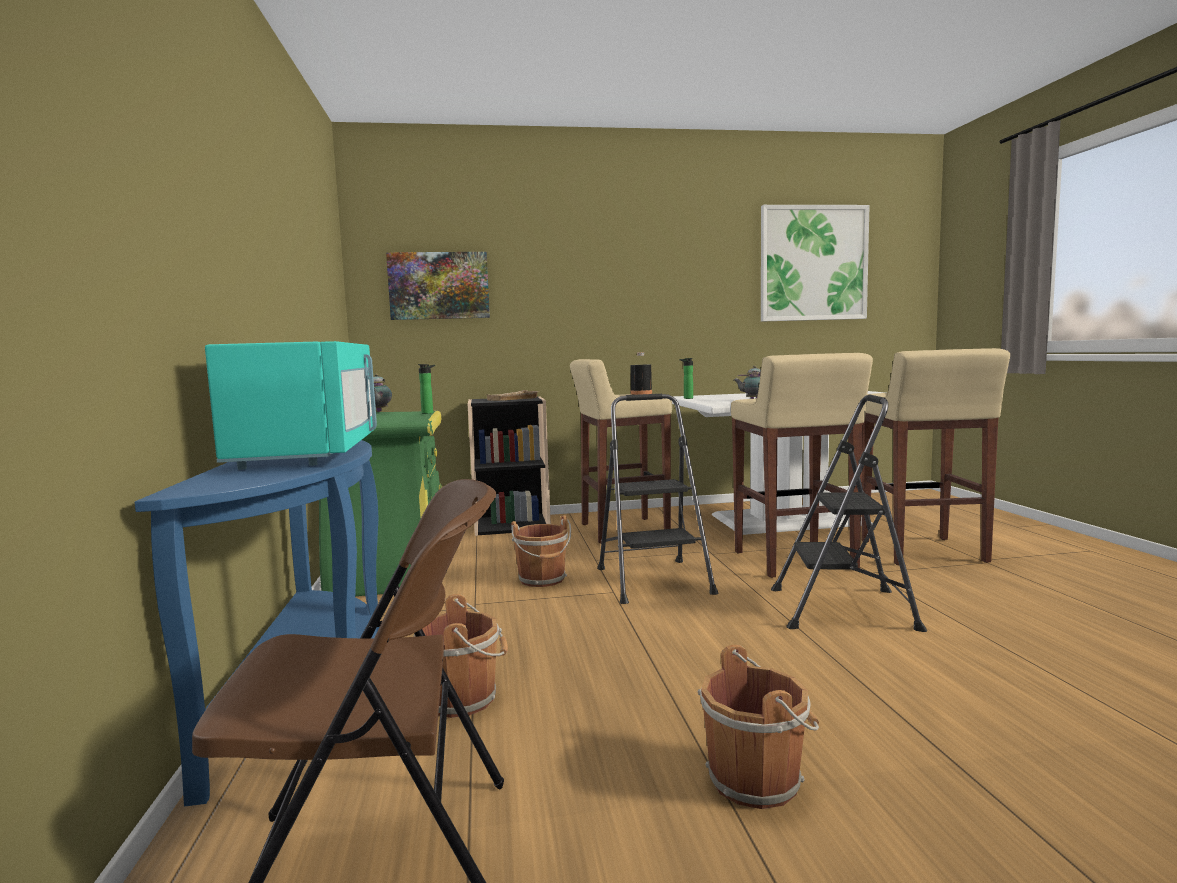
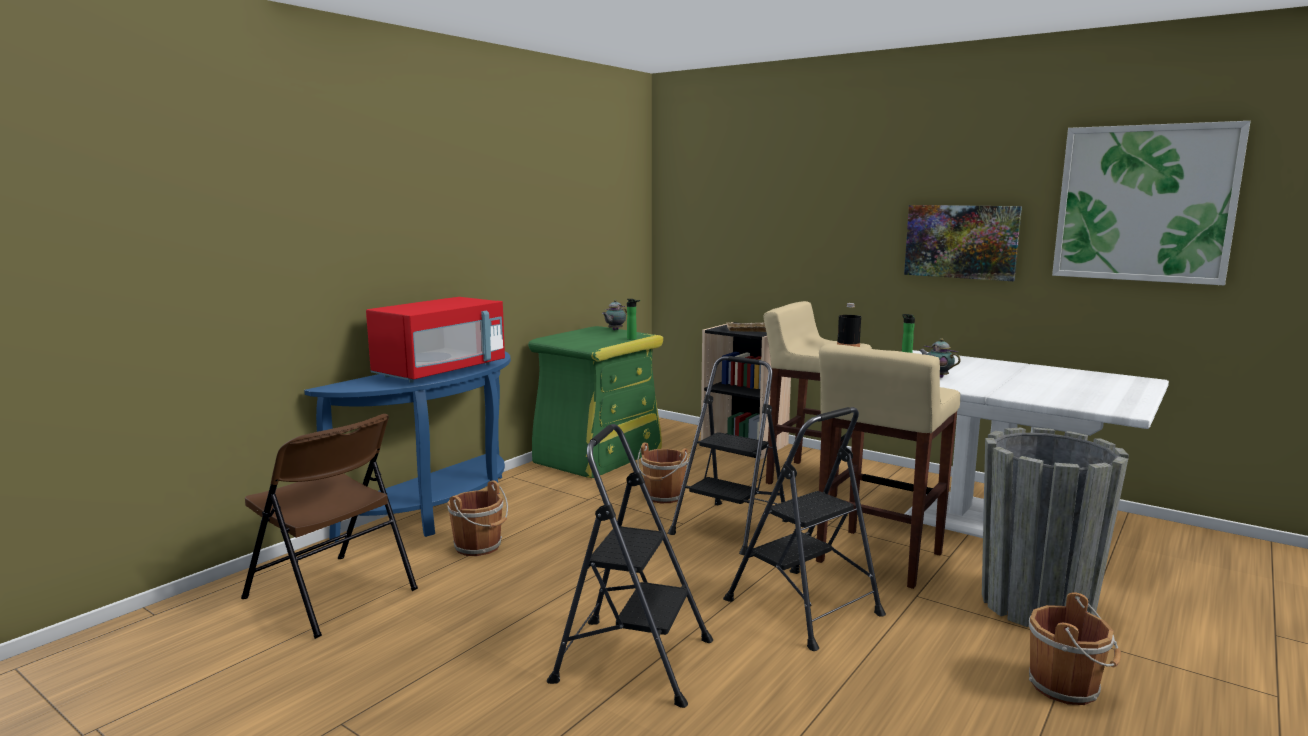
camera: 45 degrees right, 5 degrees up
(309, 454) = (441, 371): turquoise microwave -> red microwave
(439, 286) = (717, 216): picture -> picture (961, 241)
(758, 779) = (500, 649): brown bucket -> brown bucket (1067, 687)
(861, 709) = (628, 658): none -> black step ladder
(923, 552) = (1036, 604): beige stool -> grey planter

